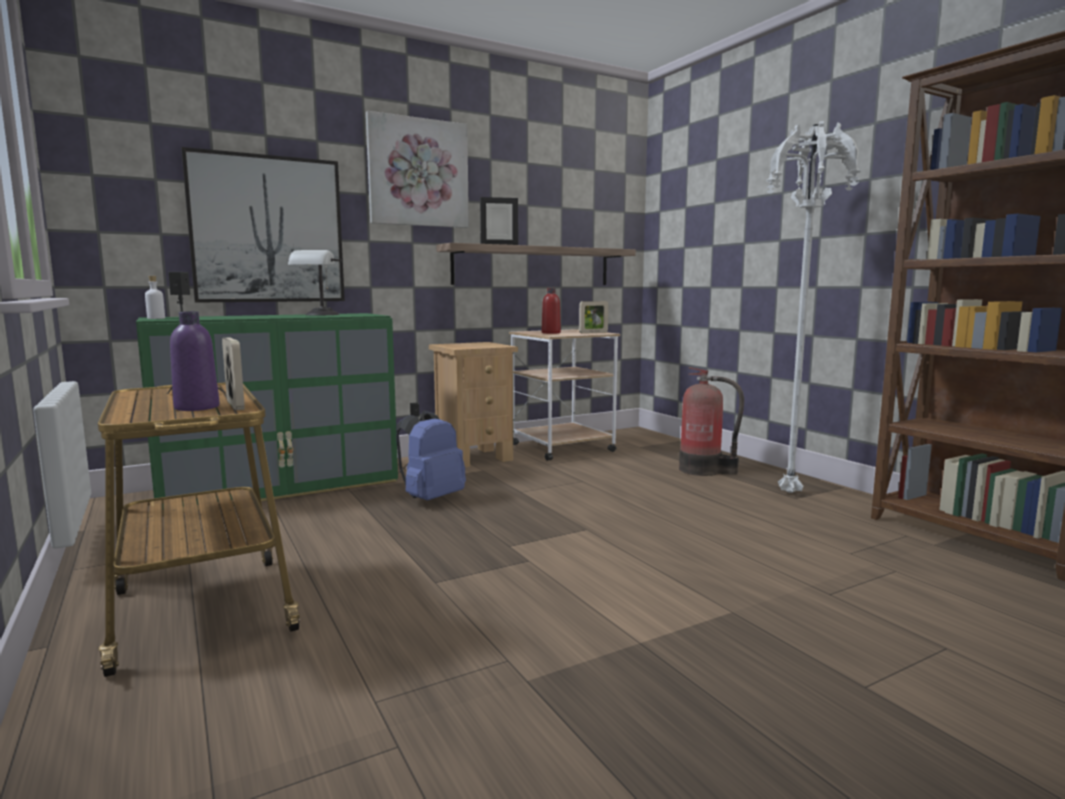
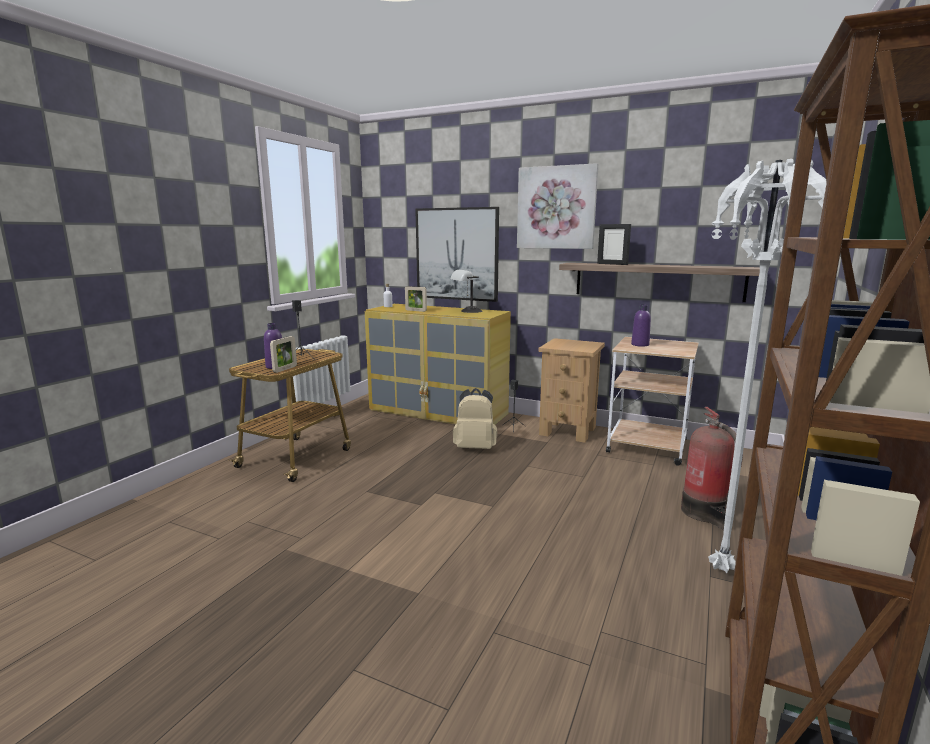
camera: 55 degrees right, 5 degrees up
(281, 486) = (438, 412): green cabinet -> yellow cabinet
(431, 498) = (475, 448): blue backpack -> beige backpack
(551, 333) = (640, 345): red bottle -> purple bottle
(593, 333) = (674, 351): picture frame -> picture frame (416, 310)

